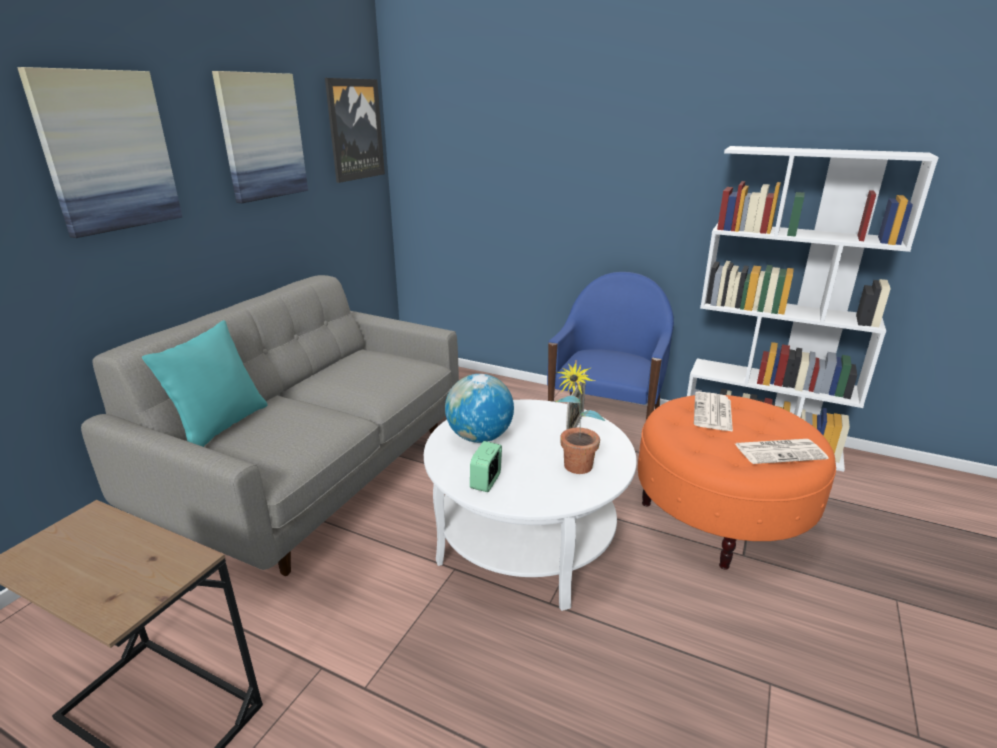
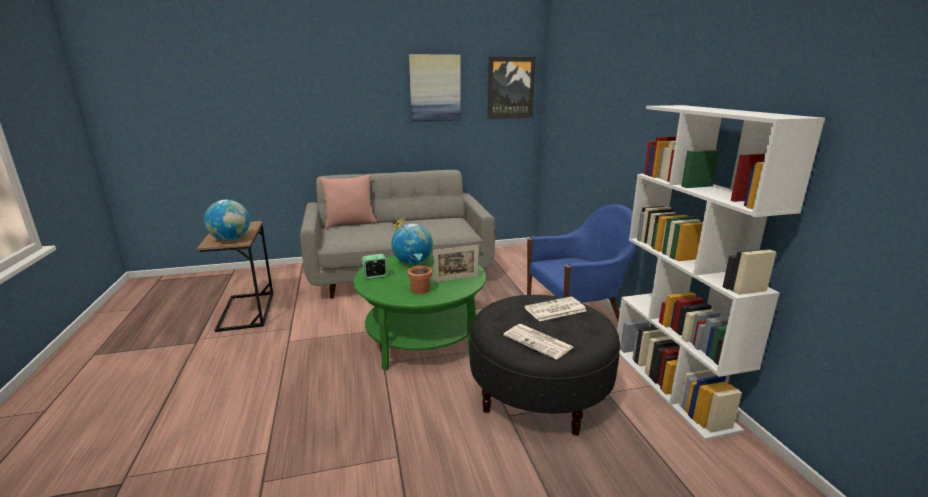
camera: 50 degrees right, 5 degrees down
(107, 151) = (346, 90): picture -> none
(146, 572) = (231, 239): none -> globe
(220, 426) = (350, 224): turquoise pillow -> pink pillow
(526, 540) = (422, 339): white coffee table -> green coffee table
(719, 516) = (539, 394): orange ottoman -> black ottoman

